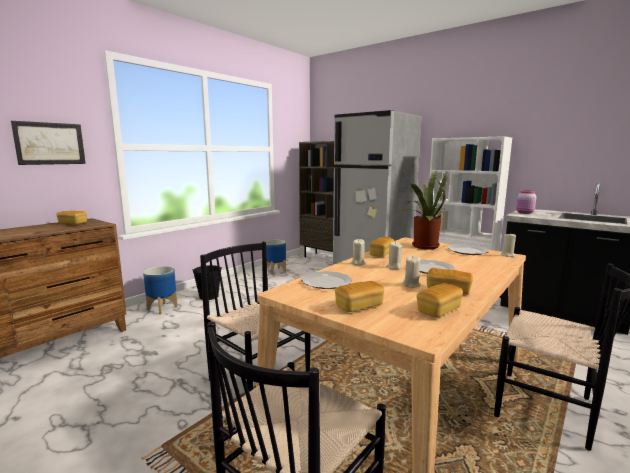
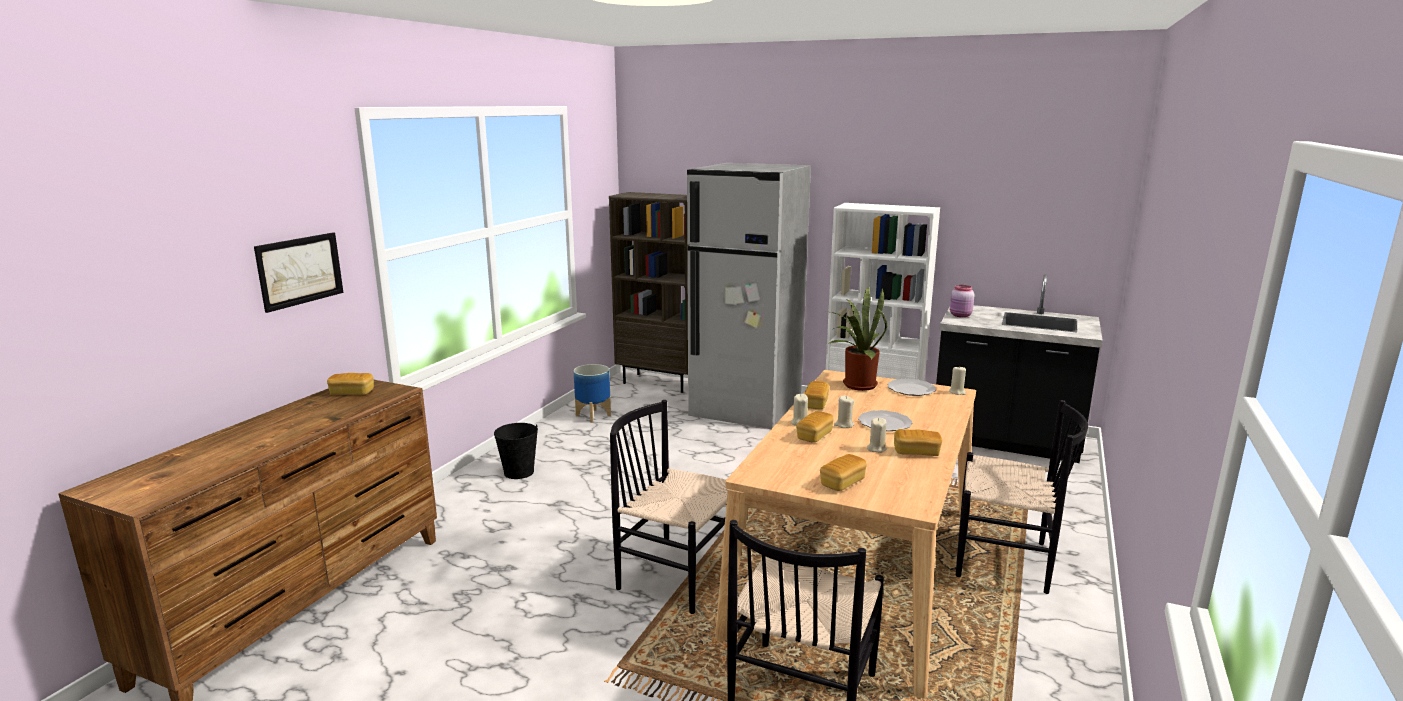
camera: 15 degrees left, 5 degrees up
(163, 308) = (461, 500): planter -> none
(326, 282) = (786, 455): plate -> none
(438, 310) = (918, 478): bread -> bread (814, 436)

